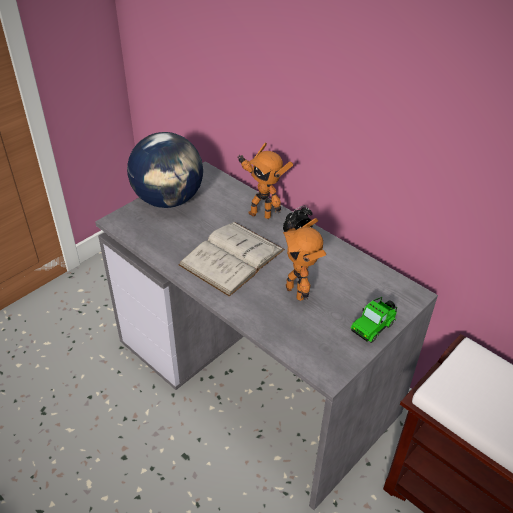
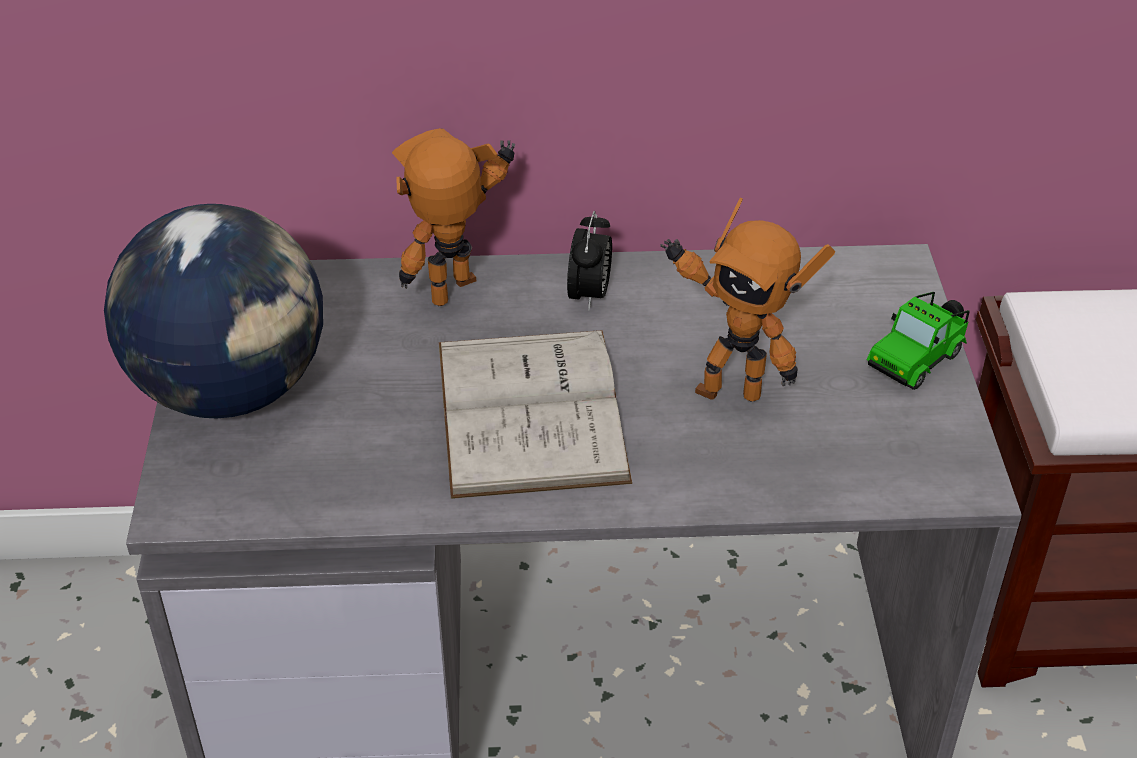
camera: 45 degrees left, 0 degrees up
(261, 214) = (461, 296): toy robot -> toy robot turned 150 degrees clockwise
(374, 326) = (918, 358): toy car -> toy car turned 45 degrees clockwise

